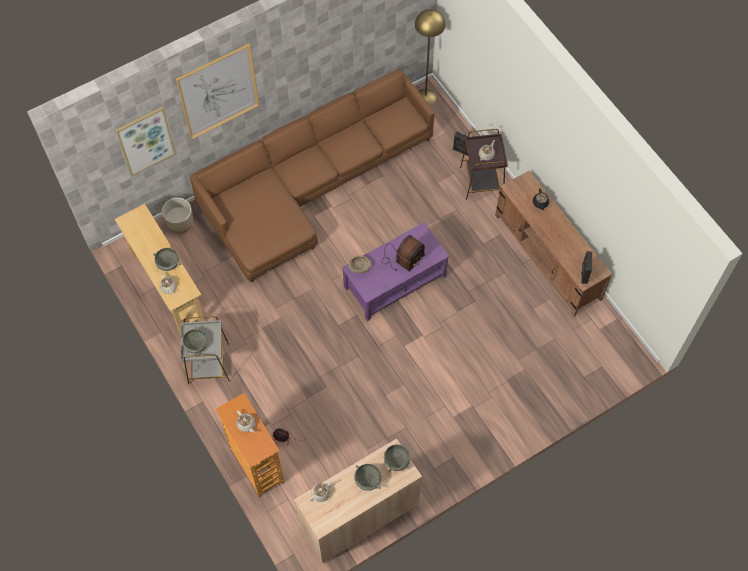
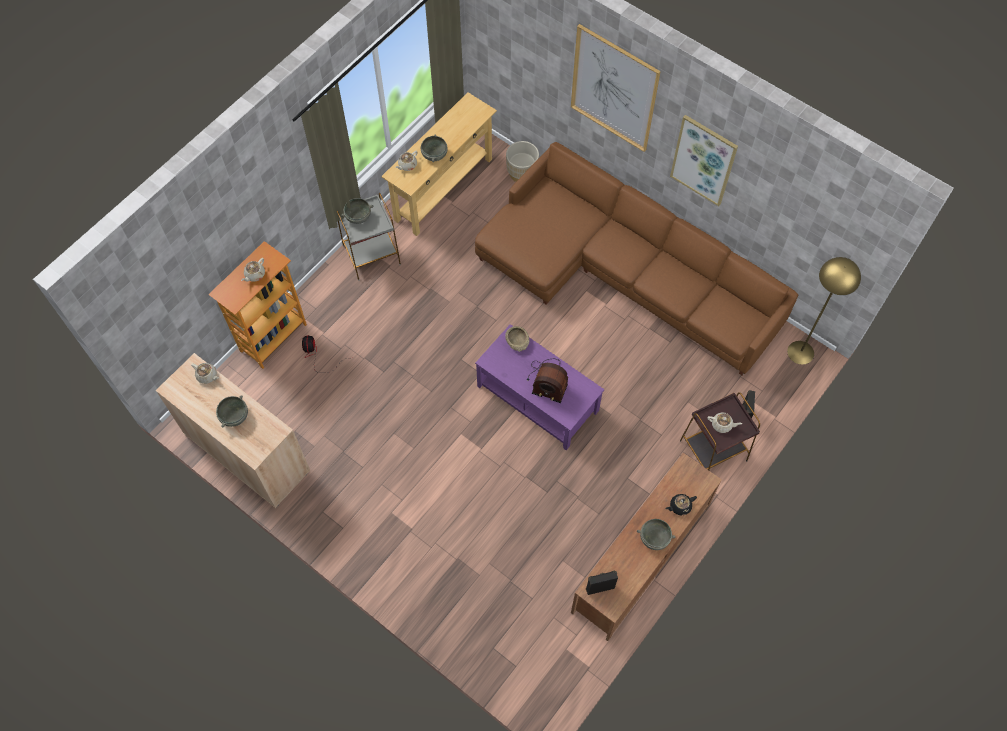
camera: 70 degrees right, 0 degrees up
(145, 140) = (533, 57): picture -> picture (703, 160)
(397, 461) = (265, 438): grey bowl -> grey bowl (654, 538)

